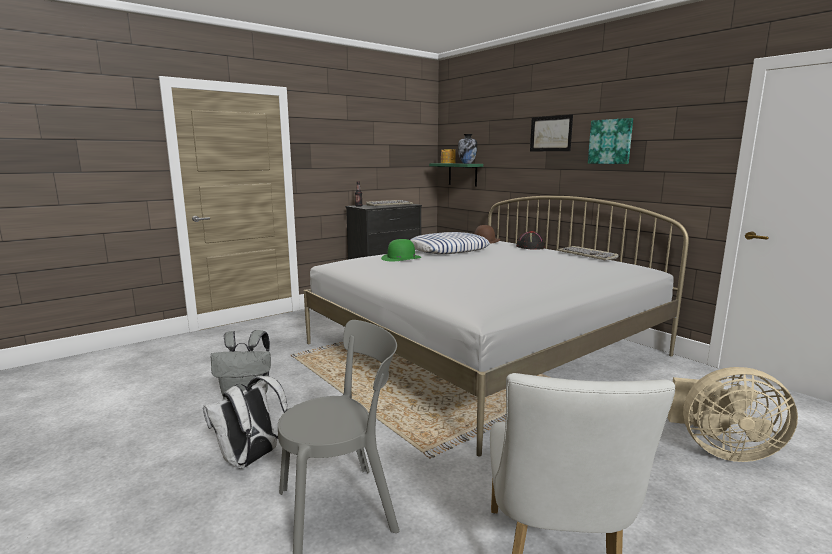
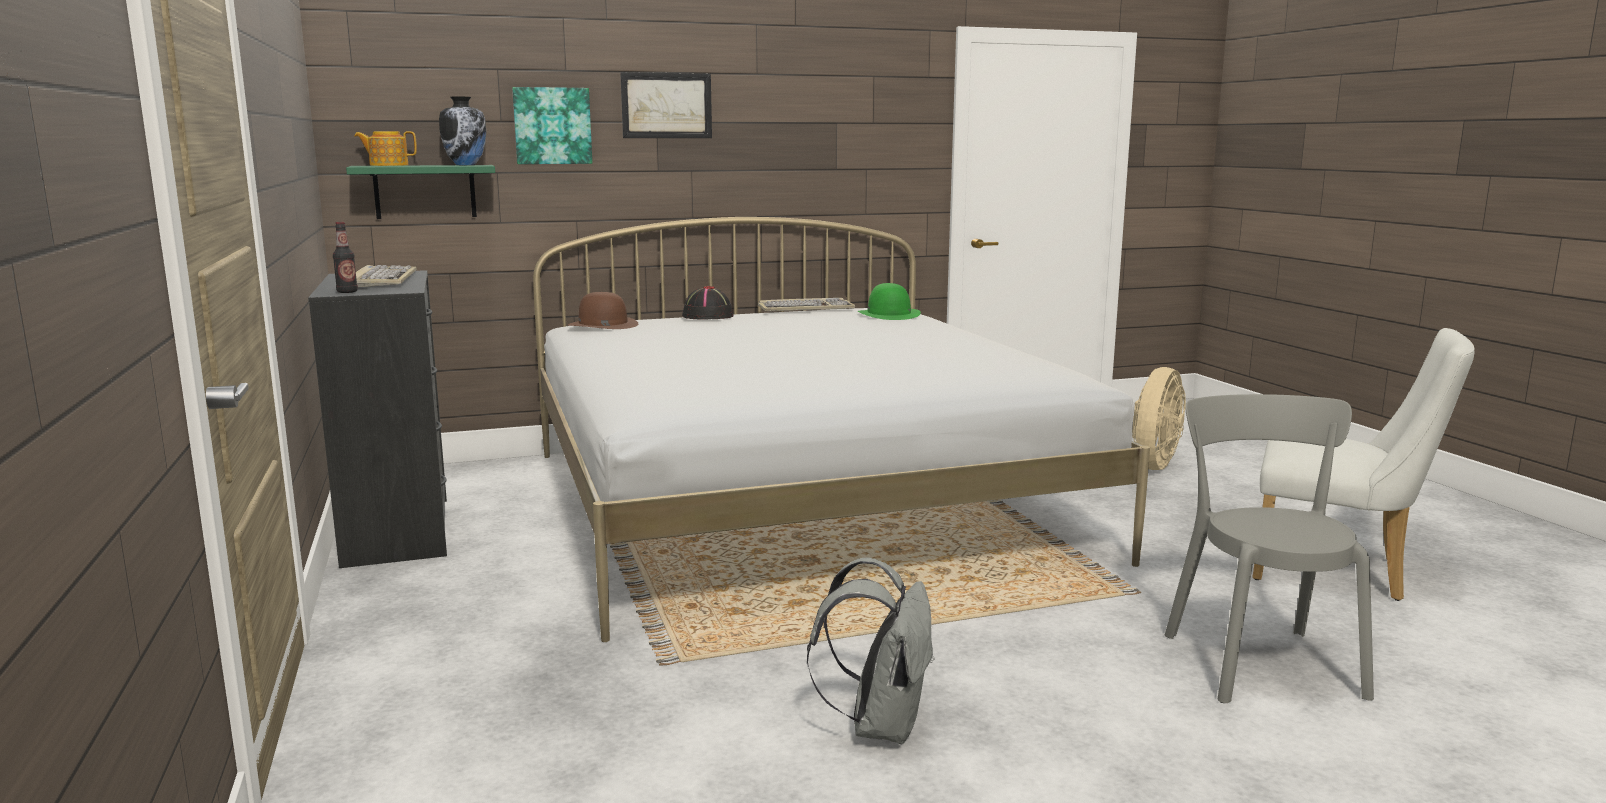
camera: 70 degrees left, 0 degrees up
(251, 460) = (1127, 725): white backpack -> none
(401, 258) = (694, 371): green hat -> green hat (889, 314)
(448, 250) = (656, 346): pillow -> none
(610, 141) = (784, 123): picture -> picture (552, 126)

